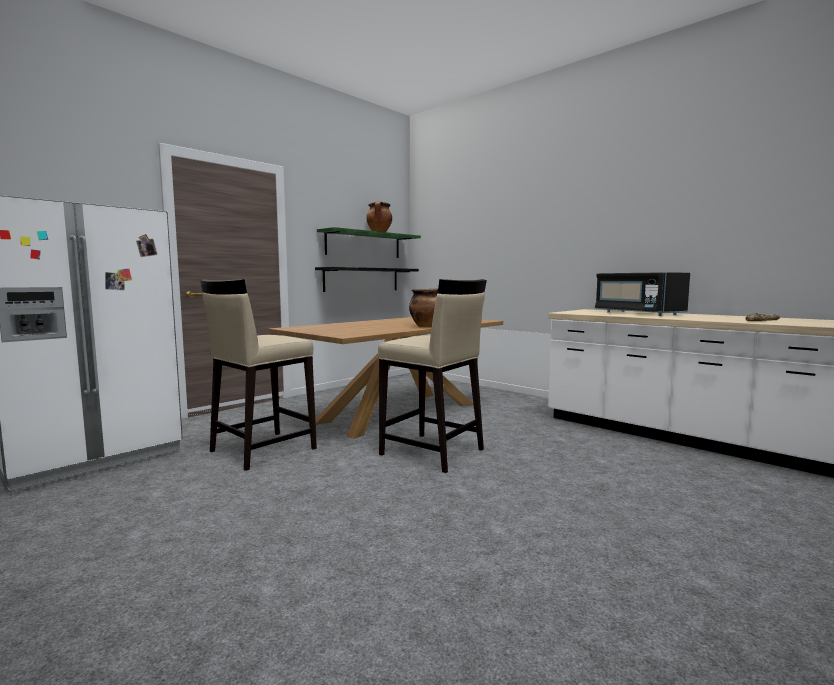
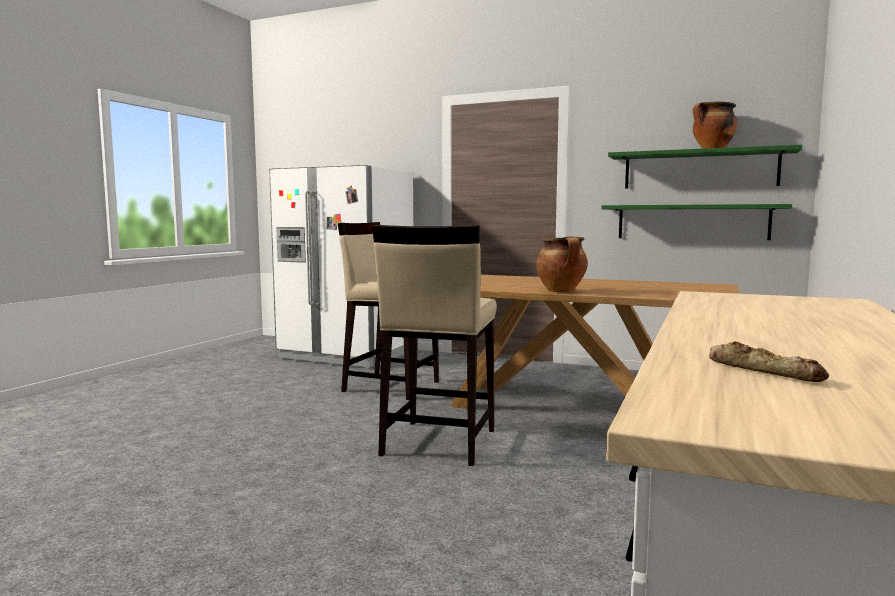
camera: 70 degrees right, 0 degrees up
(362, 279) = (692, 222): black shelf -> green shelf
(636, 313) = (792, 315): black microwave -> none

